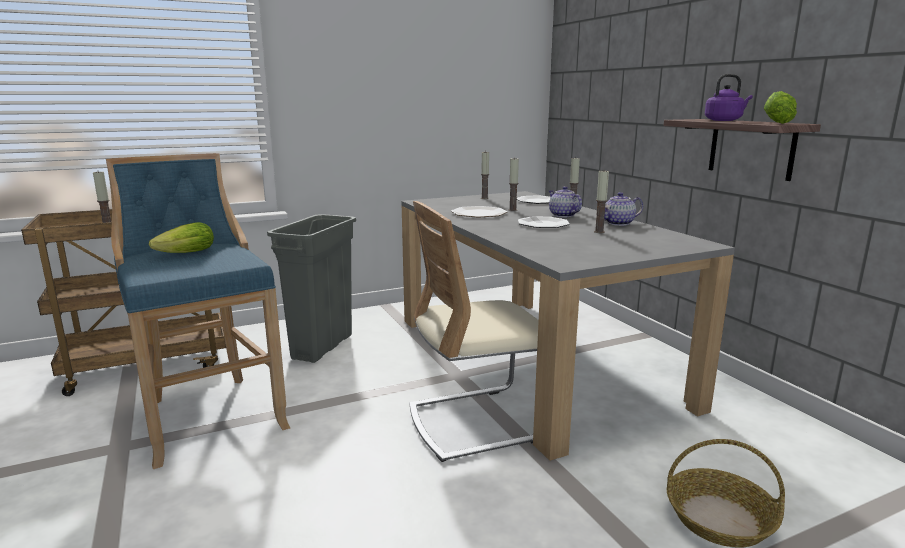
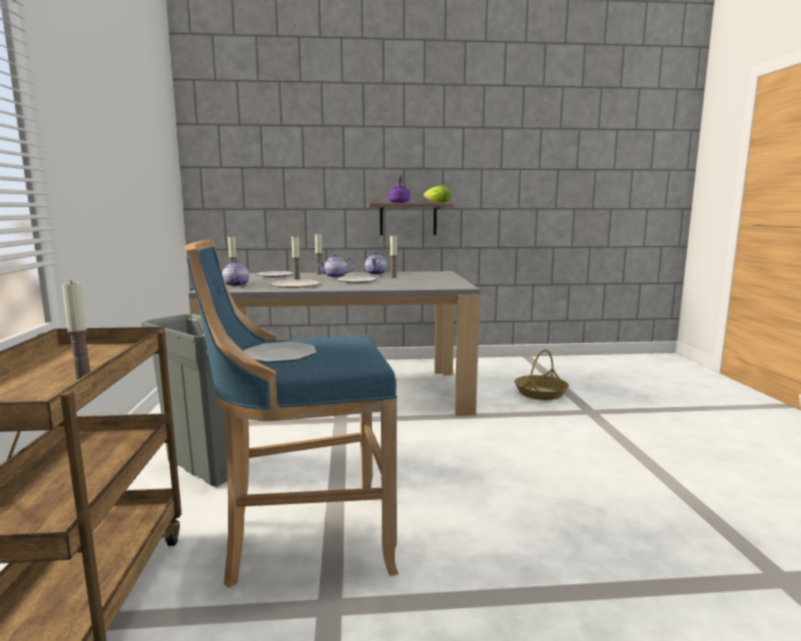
camera: 70 degrees left, 5 degrees down
(183, 254) = (280, 355): lettuce -> plate
(455, 202) = (235, 285): none -> teapot
(480, 421) = (417, 424): beige chair -> none

